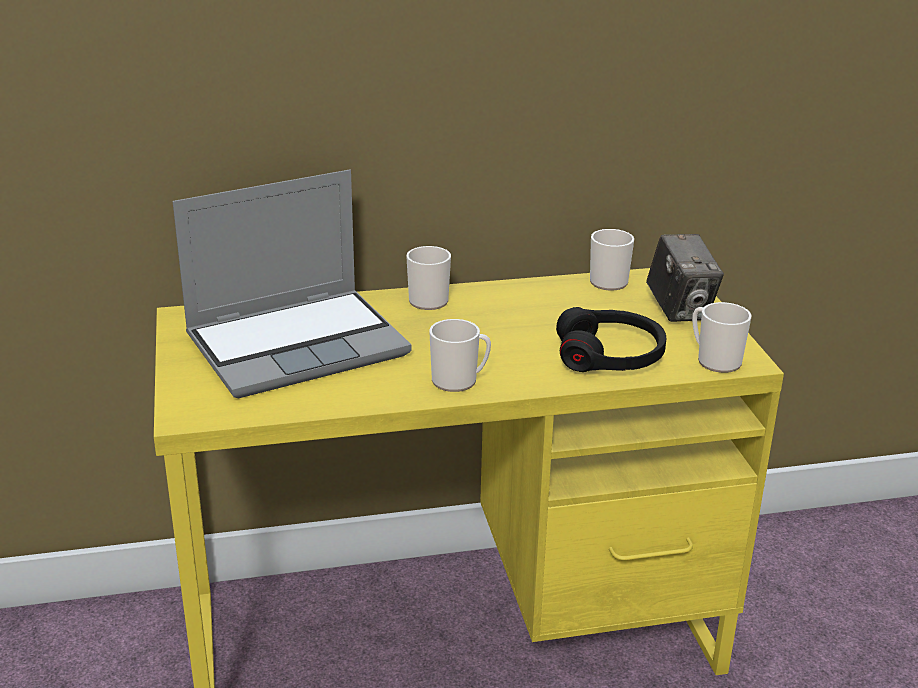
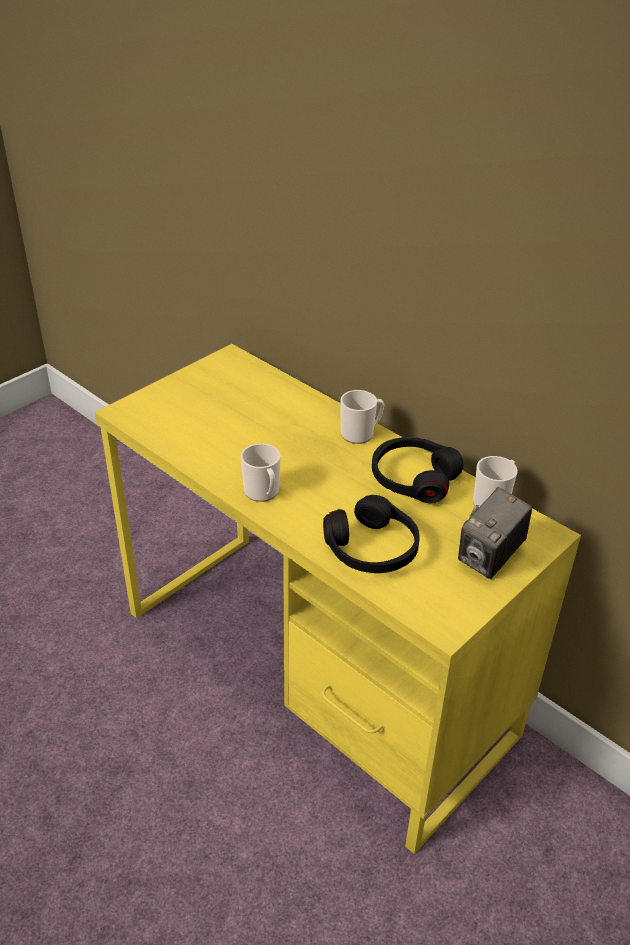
camera: 55 degrees right, 10 degrees up
(299, 344) = (242, 410): laptop -> none
(532, 300) = (413, 478): none -> black headphones
(714, 360) = (426, 607): mug -> none

